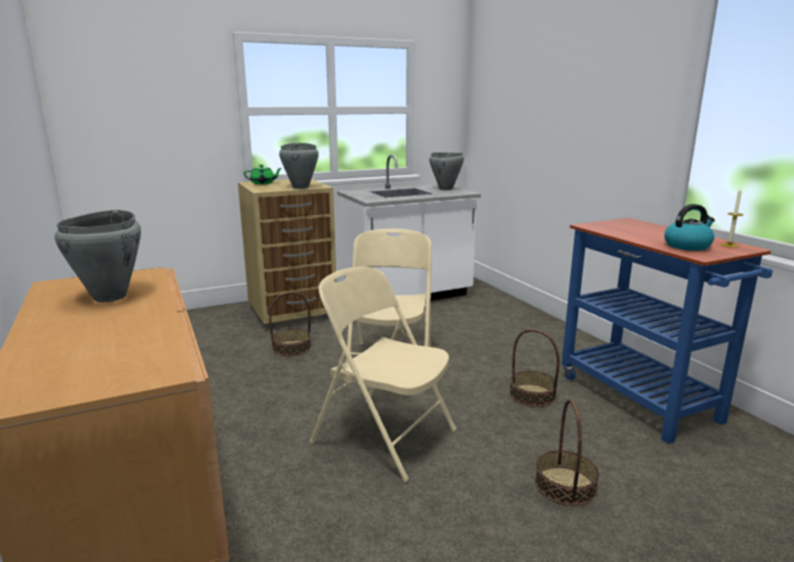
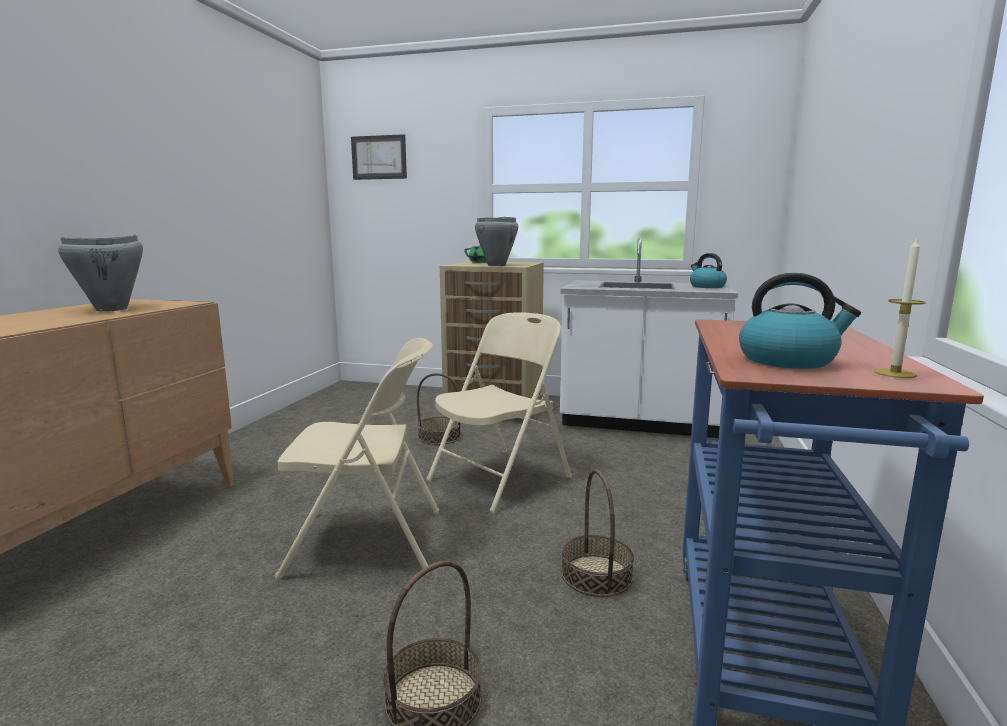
camera: 40 degrees right, 5 degrees down
(114, 75) = (379, 157): none -> picture
(384, 436) = (365, 542): beige chair -> beige chair turned 105 degrees clockwise
(446, 189) = (706, 286): grey cooking pot -> kettle

